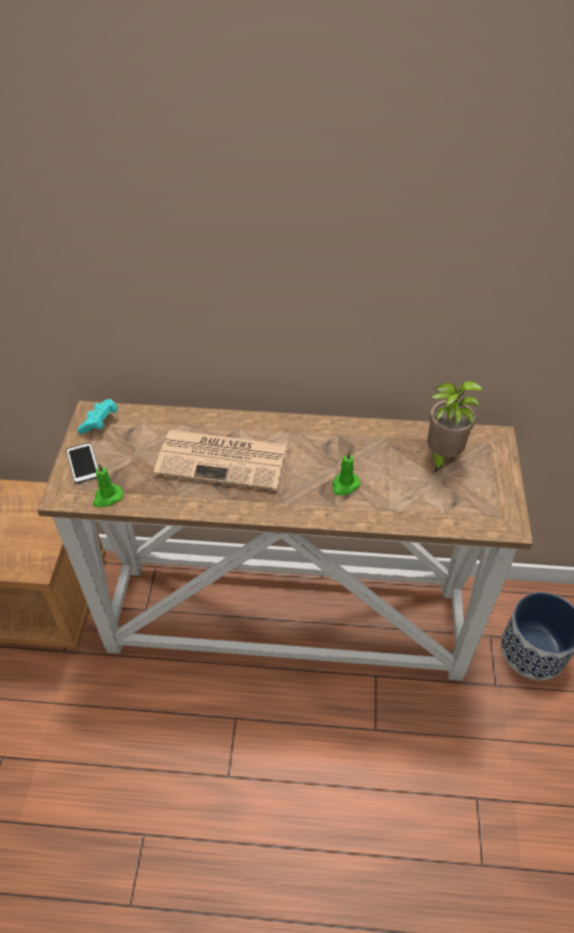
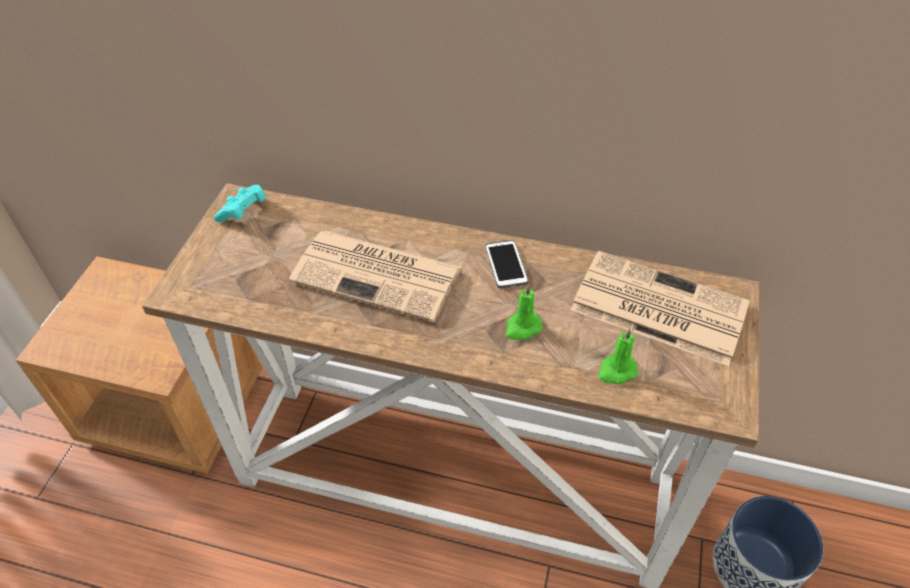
camera: 10 degrees right, 0 degrees up
(83, 463) = (210, 258): phone -> phone (506, 265)
(107, 497) = (227, 302): green candle -> green candle (616, 371)
(441, 456) = (656, 307): potted plant -> newspaper

